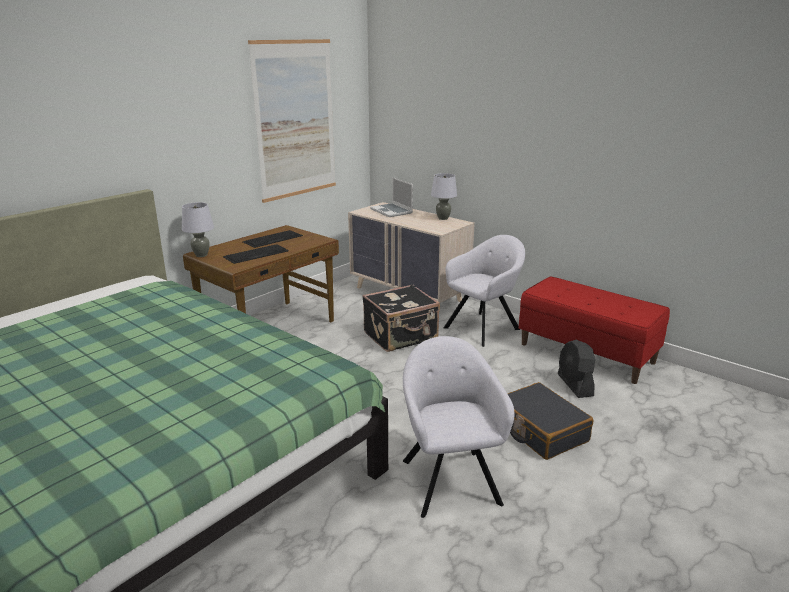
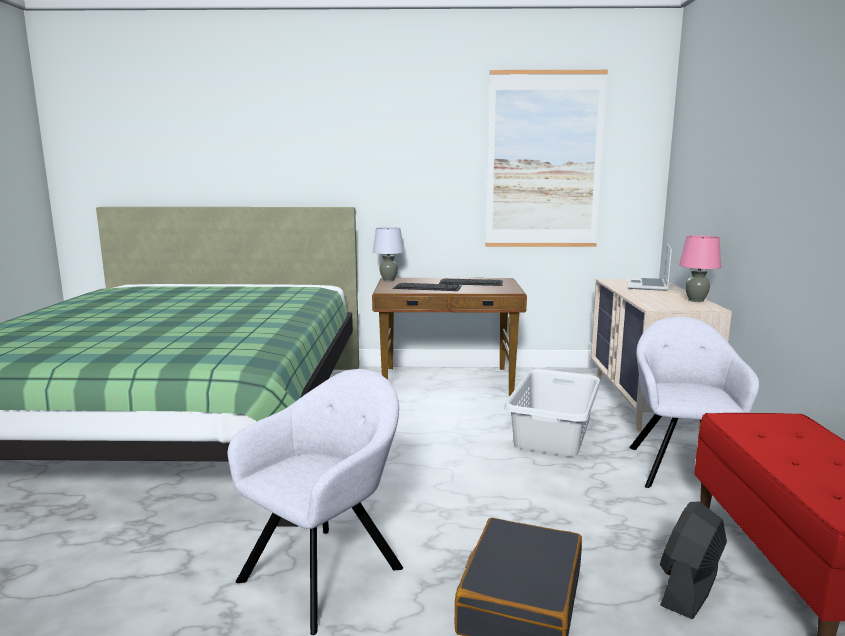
camera: 50 degrees right, 10 degrees down
(401, 337) = (553, 433): black suitcase -> grey laundry basket
(443, 218) = (695, 300): grey table lamp -> pink table lamp
(483, 327) = (679, 466): grey armchair -> grey armchair turned 90 degrees counterclockwise

